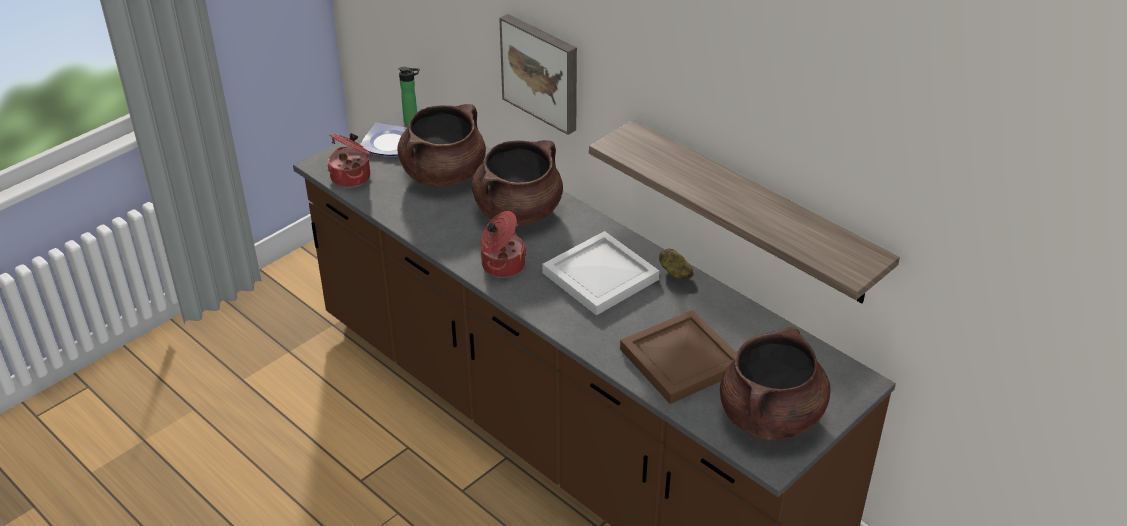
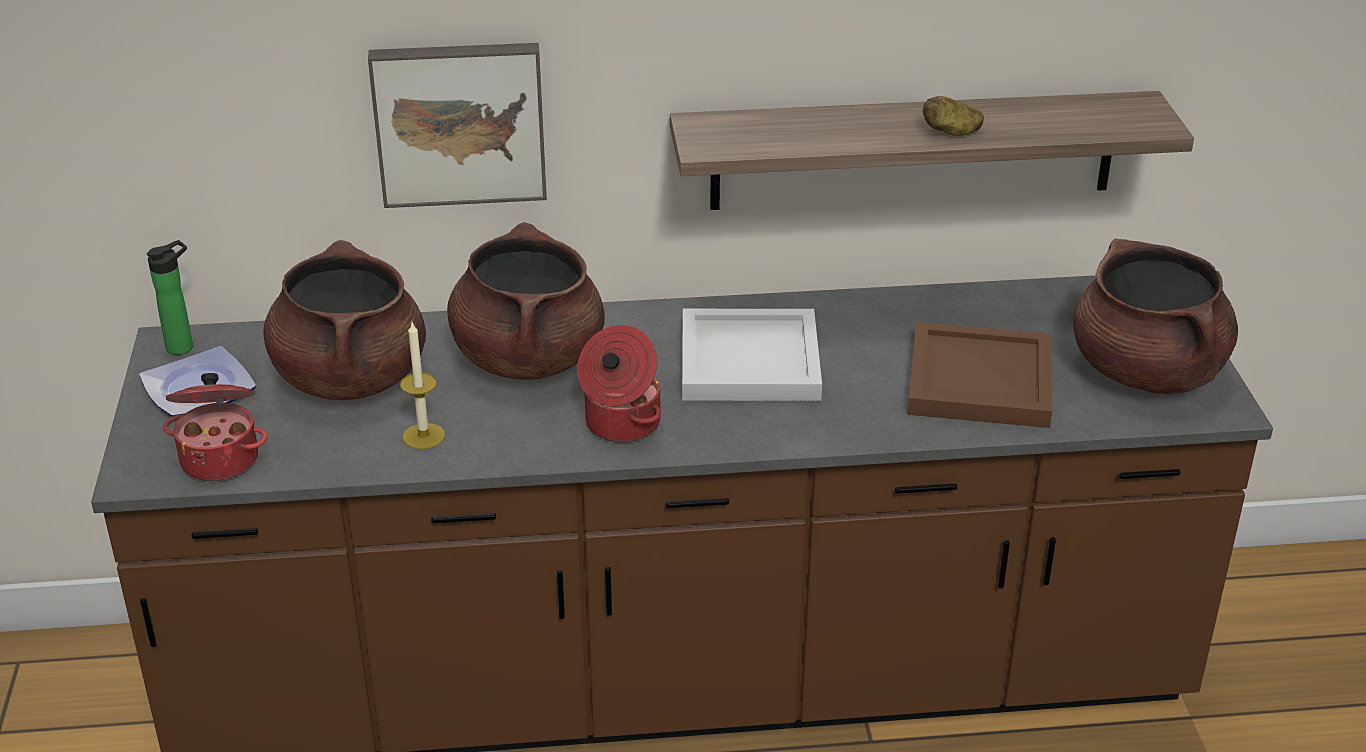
camera: 50 degrees left, 5 degrees down
(427, 217) = (423, 436): none -> candle
(674, 272) = (814, 307): potato -> potato (951, 132)

